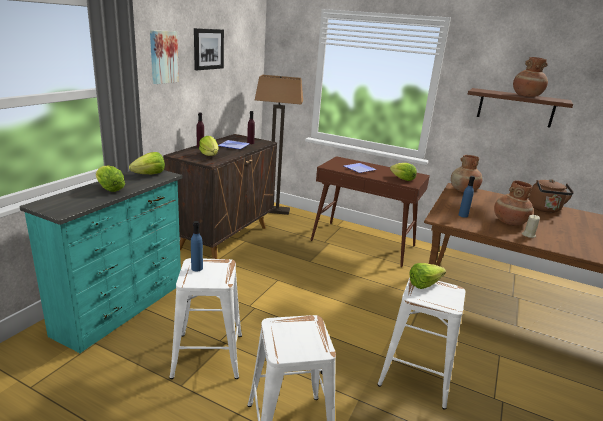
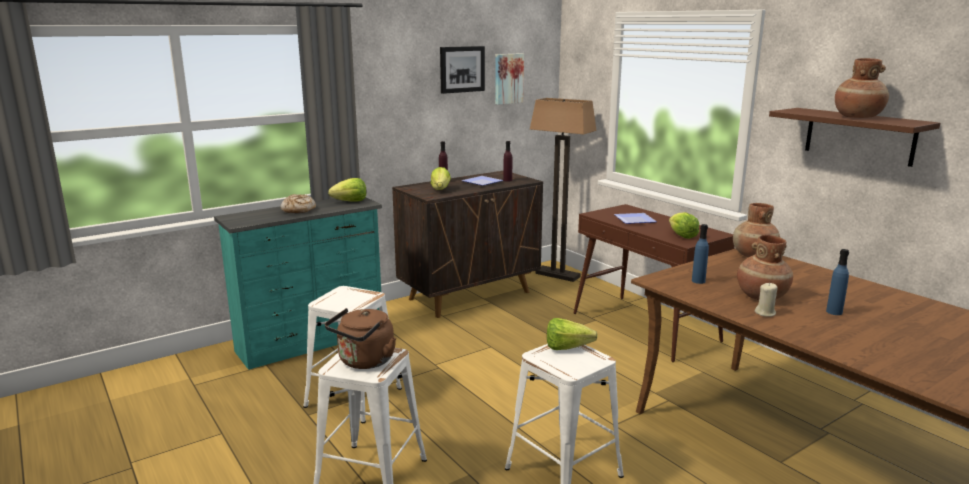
camera: 30 degrees right, 5 degrees down
(109, 189) = (298, 210): lettuce -> bread
(163, 57) = (396, 79): picture -> picture (508, 78)
(197, 268) = (341, 294): blue bottle -> blue bottle (834, 312)
(545, 209) = (859, 291): brown kettle -> brown kettle (364, 362)

